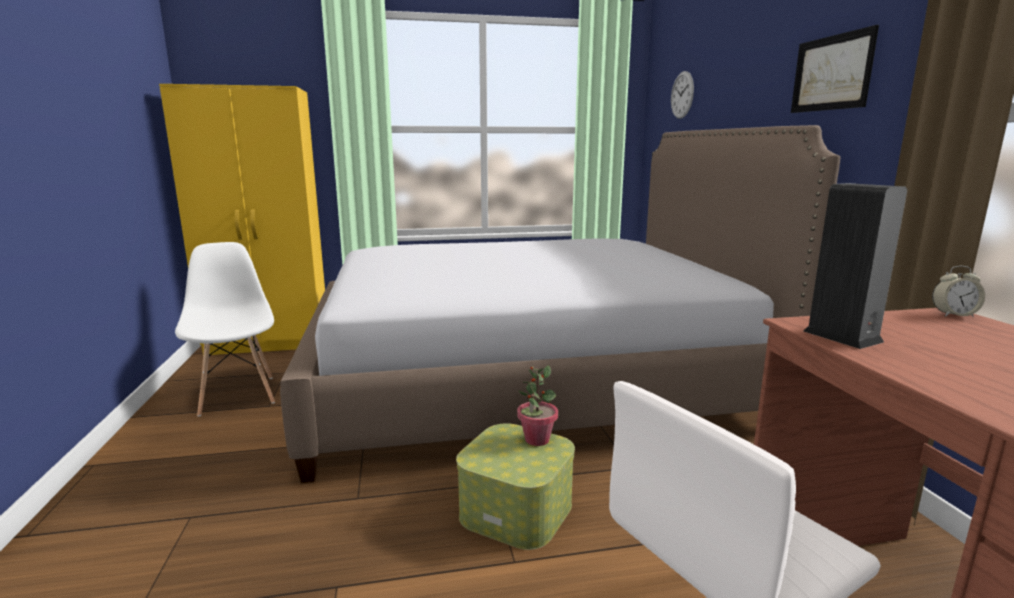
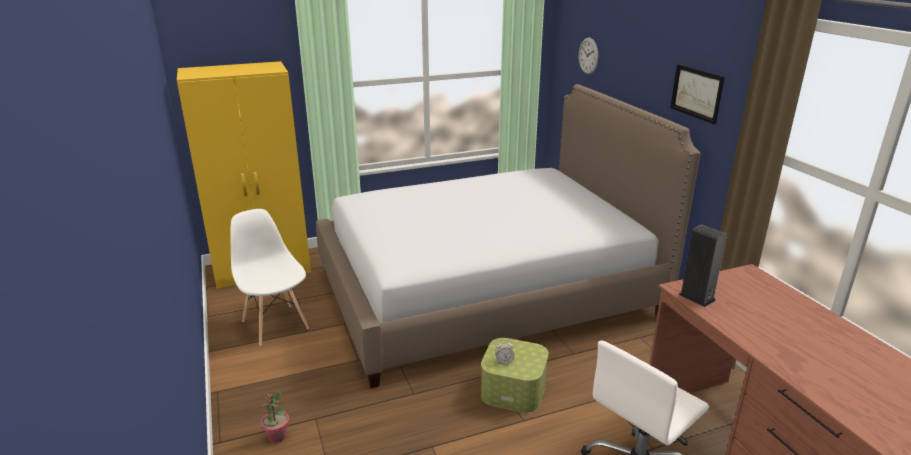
camera: 10 degrees left, 10 degrees up
(536, 439) = (523, 348): potted plant -> potted plant (277, 436)
(953, 315) = (752, 272): alarm clock -> alarm clock (504, 361)

